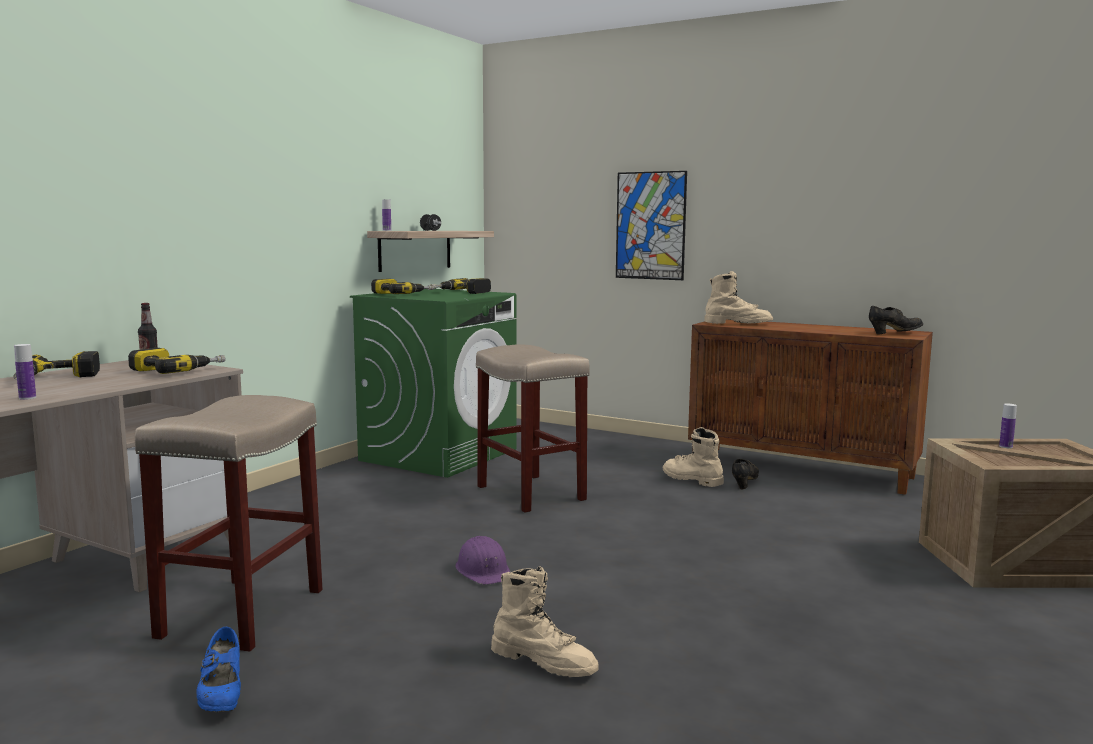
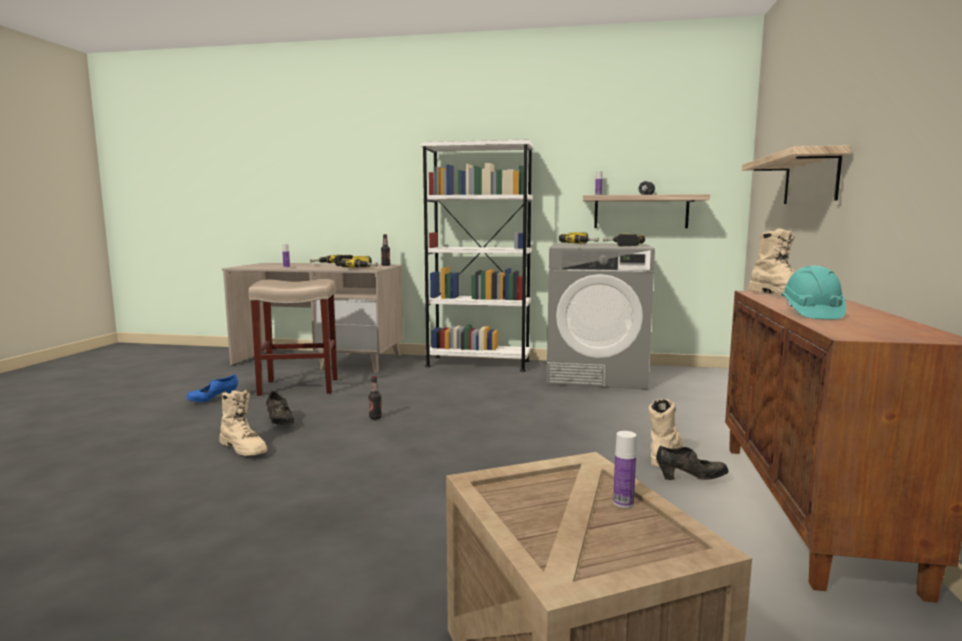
camera: 70 degrees right, 0 degrees up
(300, 491) = (478, 364): none -> white bookcase
(439, 454) = (596, 375): green washing machine -> grey washing machine
(483, 571) = (375, 418): purple hard hat -> bottle
(532, 493) = (541, 408): beige stool -> none
(544, 662) = (244, 449): beige boot -> beige boot turned 60 degrees counterclockwise
(650, 225) = (810, 179): picture -> shelf
(826, 331) = (811, 314): none -> turquoise hard hat
(895, 333) = (878, 331): black shoe -> black shoe (280, 423)

